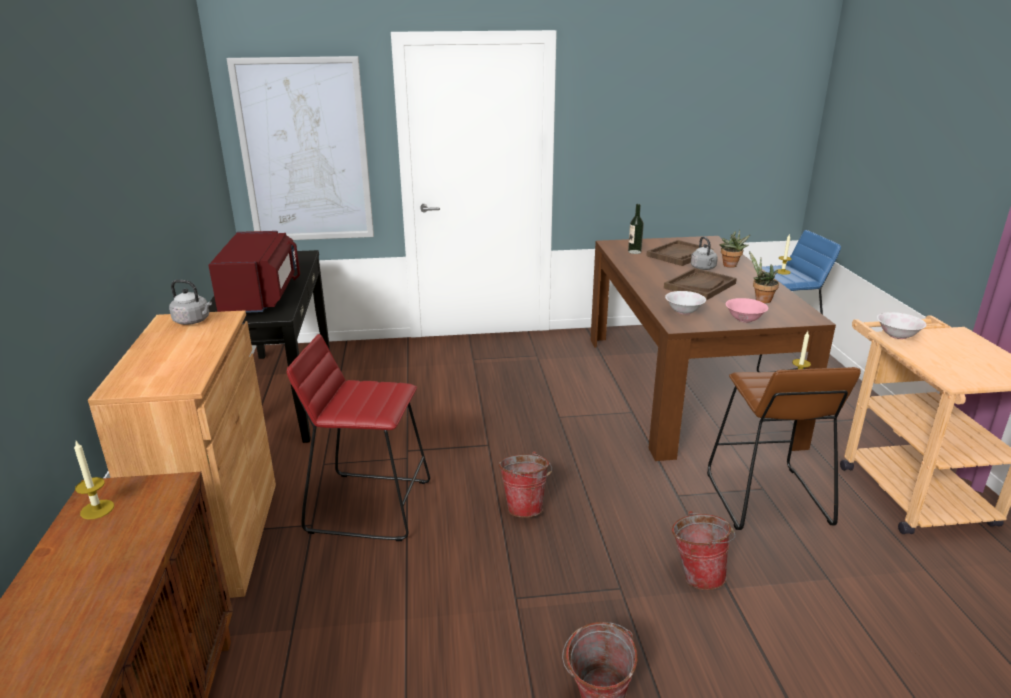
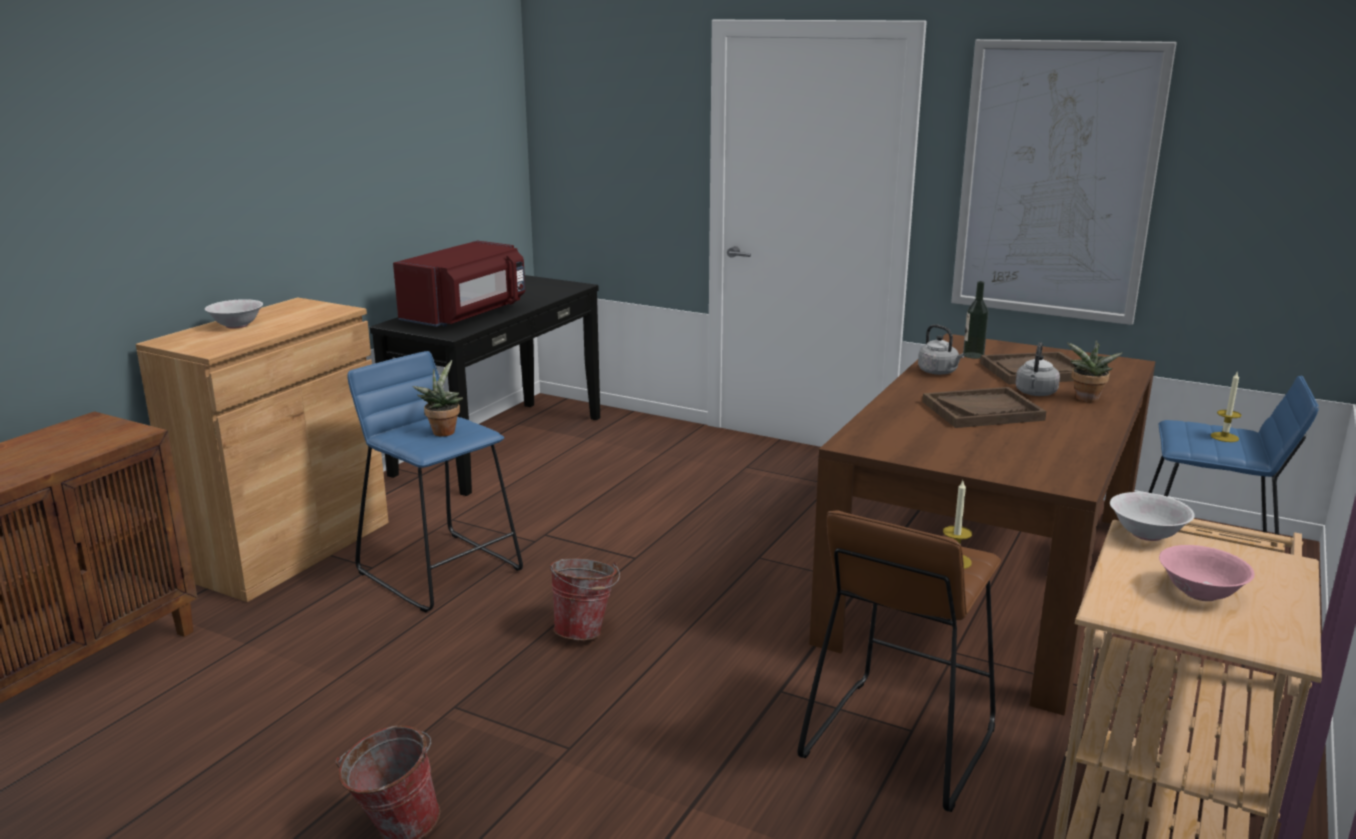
camera: 35 degrees right, 5 degrees down
(97, 509) = (67, 432): candle -> none
(193, 321) = (311, 307): grey kettle -> grey kettle (939, 372)
(305, 152) = (608, 163): picture -> picture (1055, 182)
(369, 505) = (441, 570): red stool -> blue stool
(684, 311) = (892, 432): white bowl -> white bowl (236, 325)
(697, 574) = (675, 777): bucket -> none
(744, 319) = (961, 461): pink bowl -> pink bowl (1201, 593)
(760, 300) = (1040, 446): potted plant -> potted plant (443, 431)

